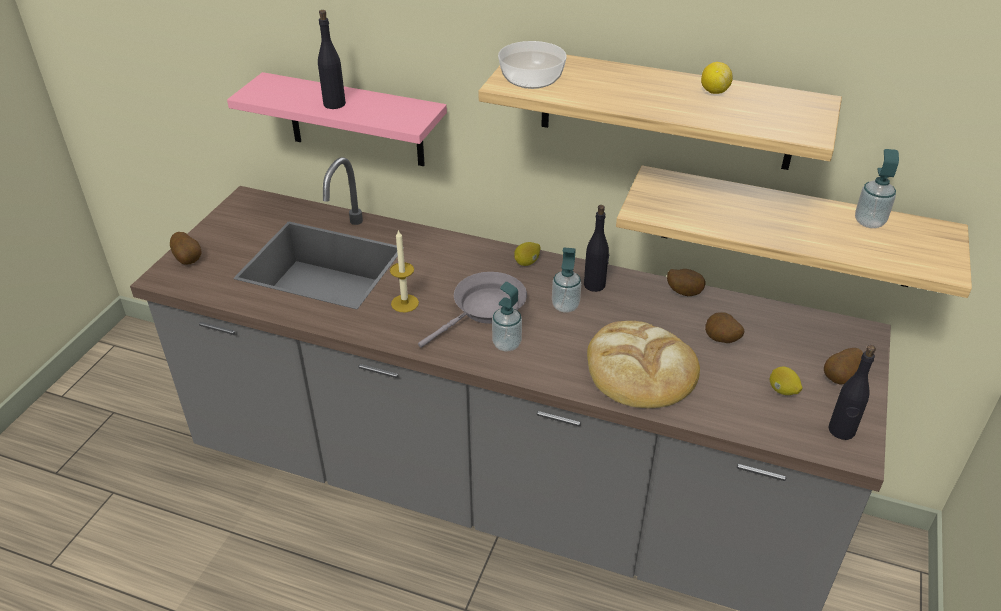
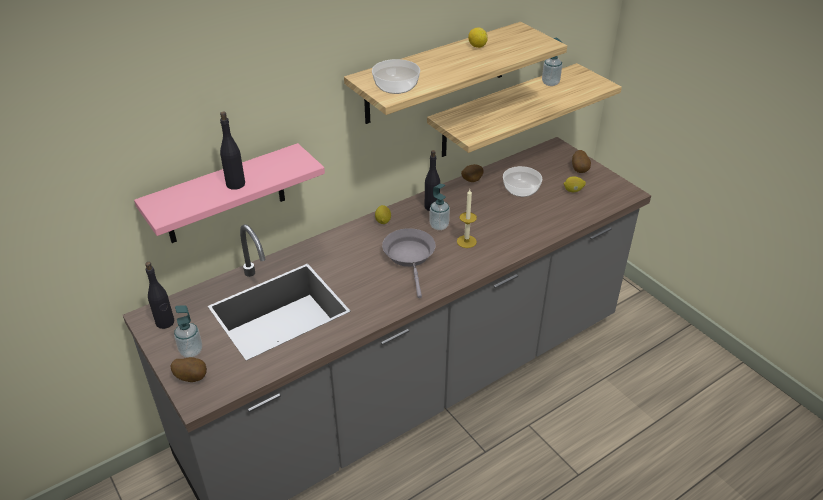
camera: 55 degrees left, 0 degrees up
(404, 303) = (368, 287): candle -> candle (466, 241)
(506, 344) = (450, 263): soap dispenser -> soap dispenser (191, 351)
(640, 369) = (517, 226): bread -> none
(720, 341) = (520, 189): potato -> bowl
(841, 430) = (613, 189): black bottle -> black bottle (165, 322)

